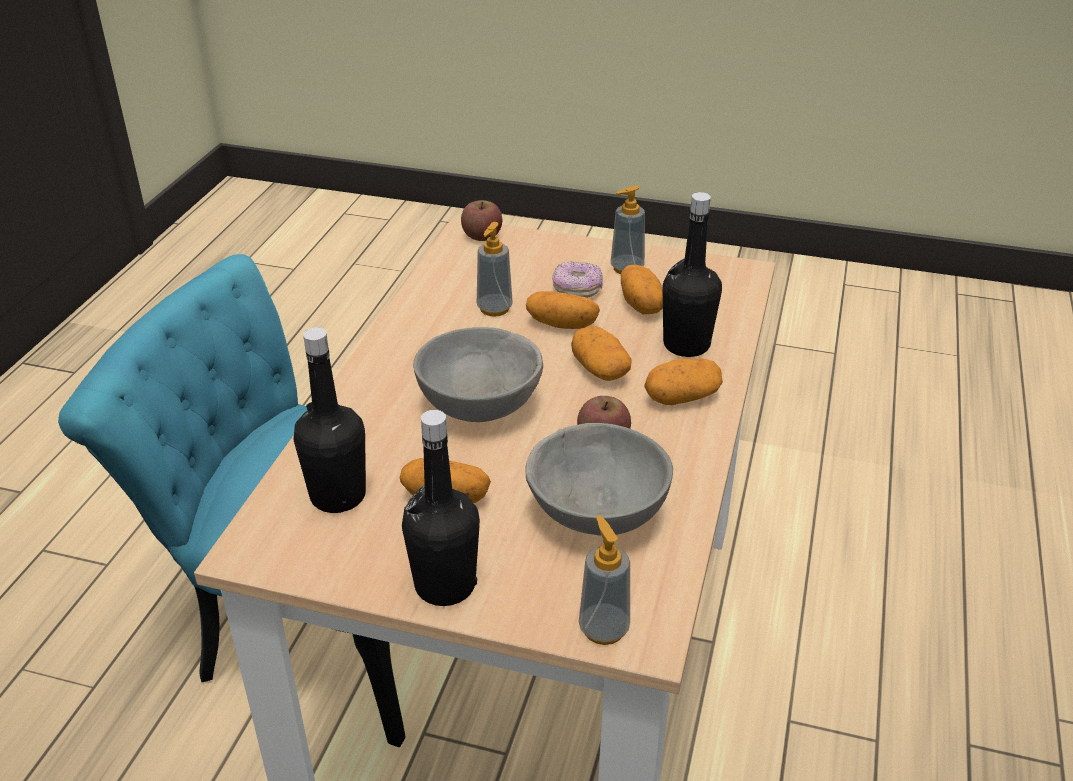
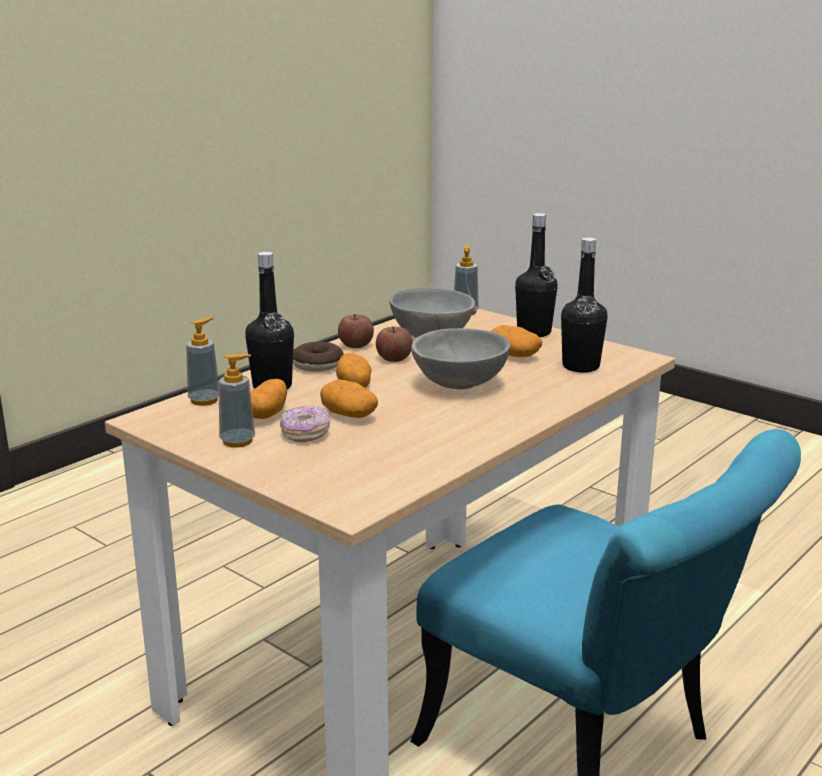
camera: 155 degrees left, 15 degrees down
(482, 236) = (339, 501): apple -> apple (356, 345)
(494, 308) = (393, 436): soap dispenser -> soap dispenser (204, 400)
(681, 397) = (318, 365): potato -> donut

